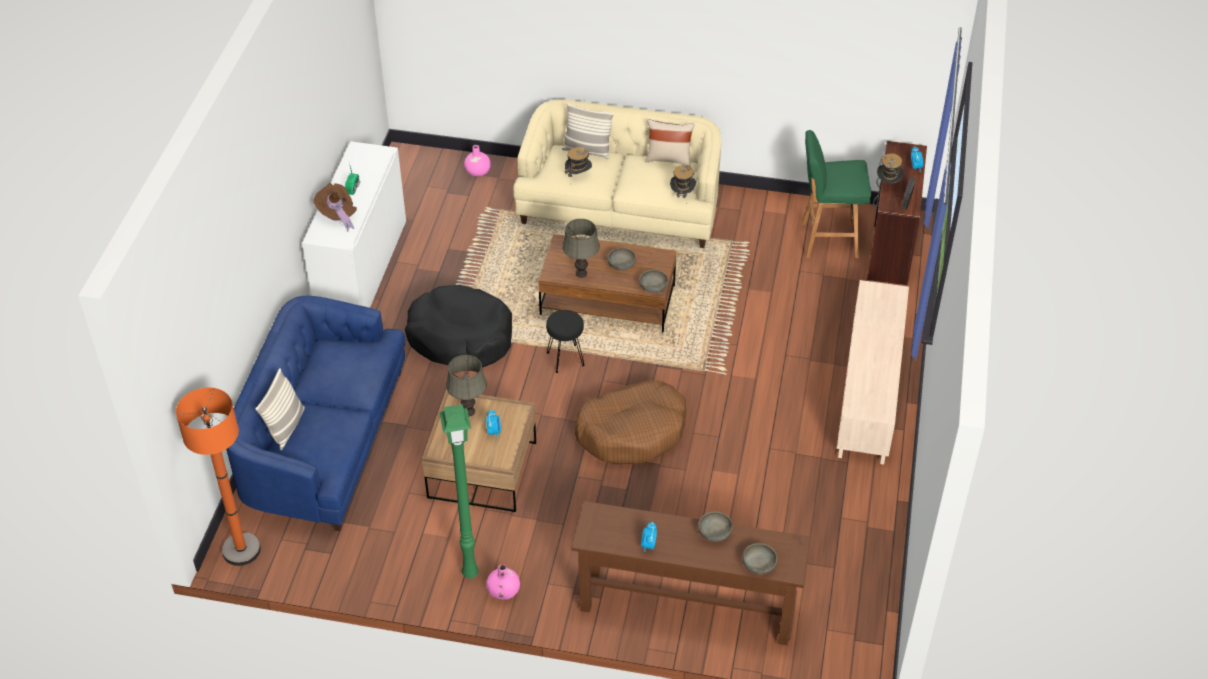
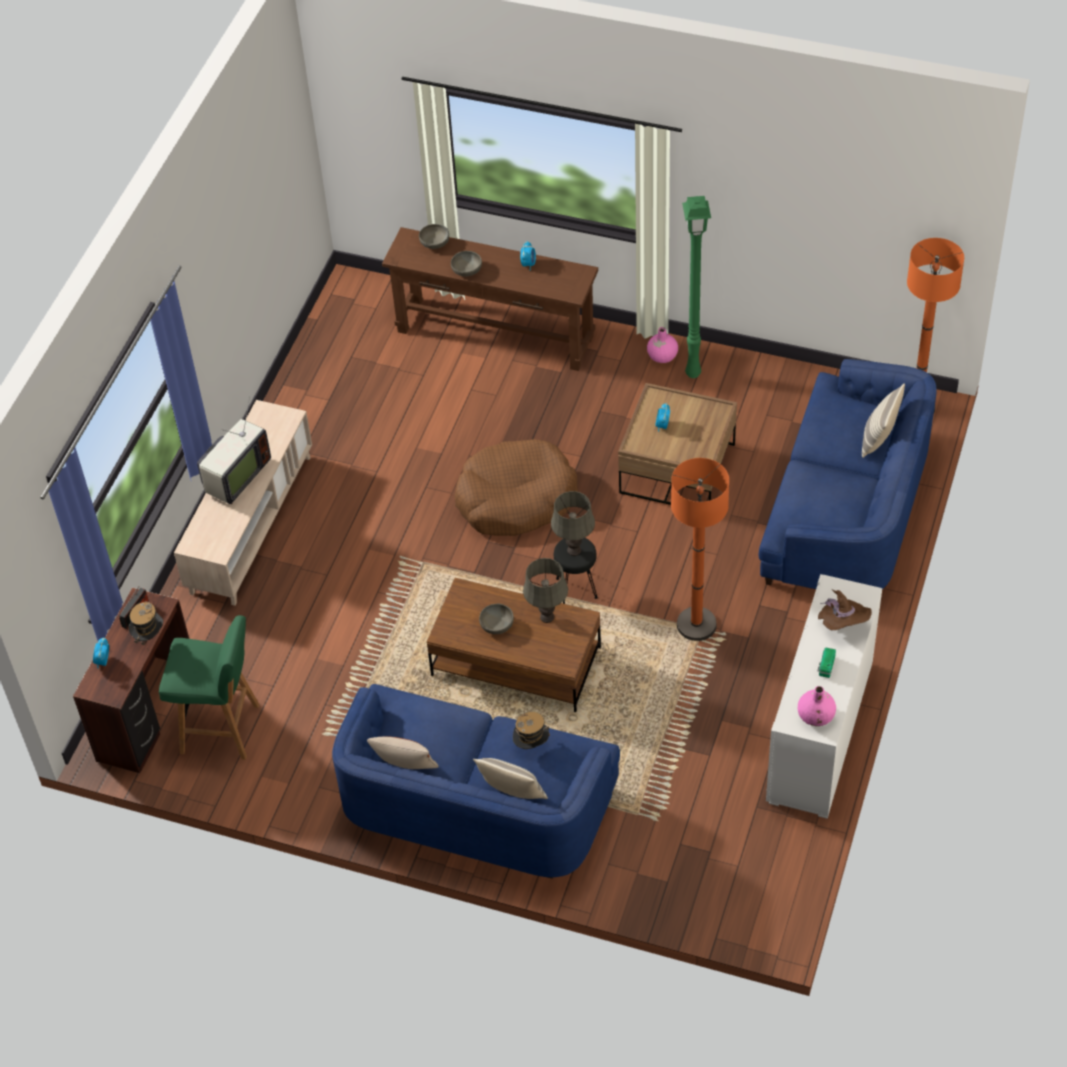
camera: 170 degrees left, 5 degrees up
(460, 337) = (696, 625): black dog bed -> orange floor lamp
(468, 412) = (688, 448): grey table lamp -> grey table lamp (574, 550)
(477, 171) = (666, 887): pink vase -> pink vase (816, 716)
(620, 207) = (476, 805): beige sofa -> blue sofa
(653, 287) = (465, 592): grey bowl -> none
(682, 195) = (401, 706): hat -> none
(883, 350) = (235, 477): none -> television

